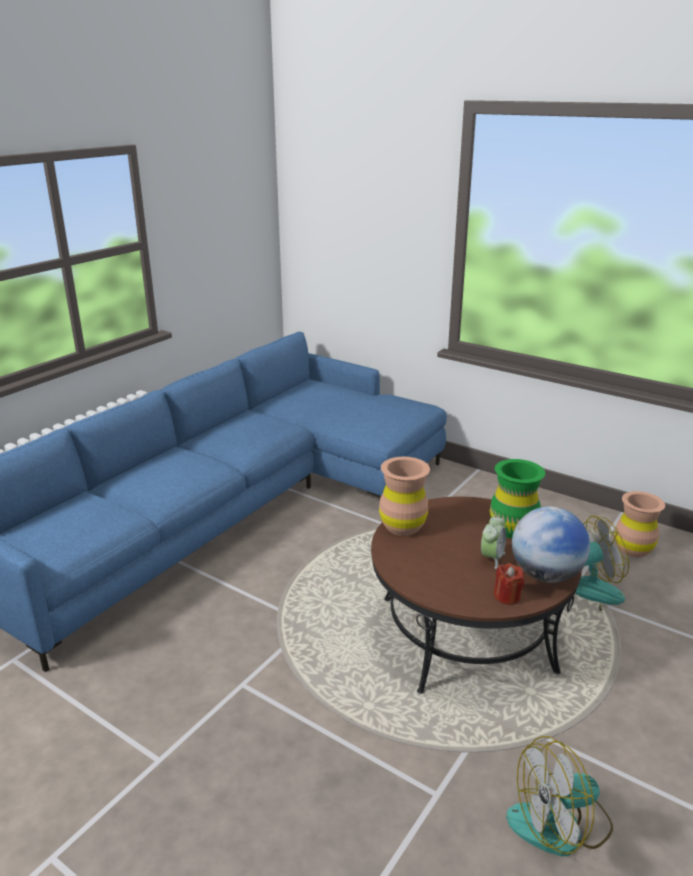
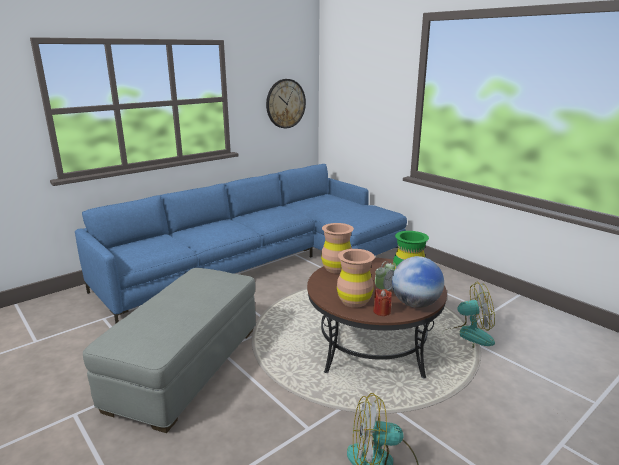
camera: 15 degrees right, 5 degrees down
(201, 727) = (185, 367): none -> grey ottoman
(233, 240) = (285, 103): none -> wall clock
(633, 549) = (516, 316): brown vase -> brown vase (354, 301)

